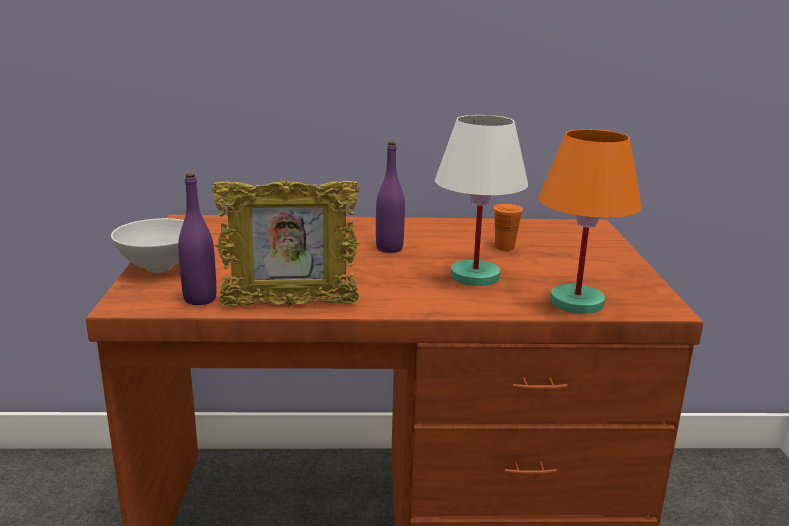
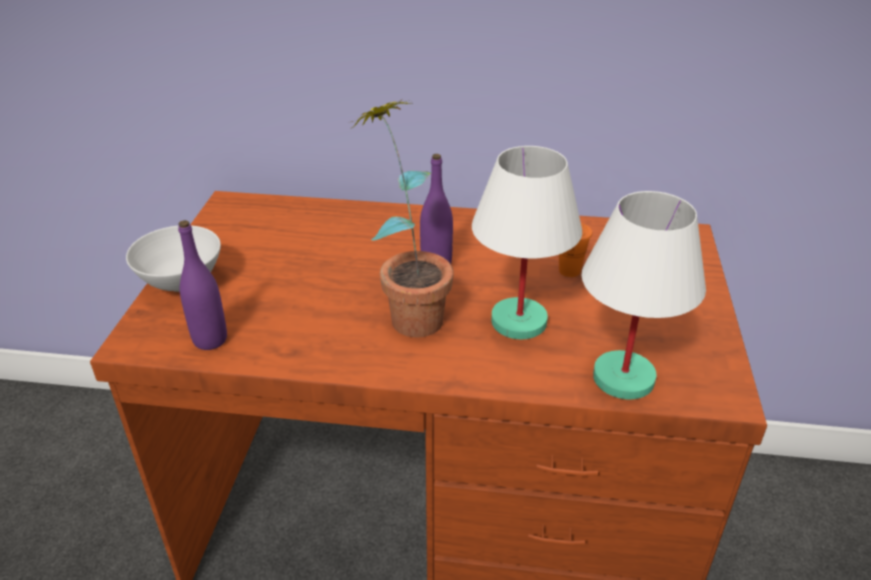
camera: 10 degrees right, 15 degrees up
(290, 305) = (301, 356): picture frame -> none
(376, 275) = (408, 311): none -> potted plant
(575, 302) = (622, 377): orange table lamp -> white table lamp

